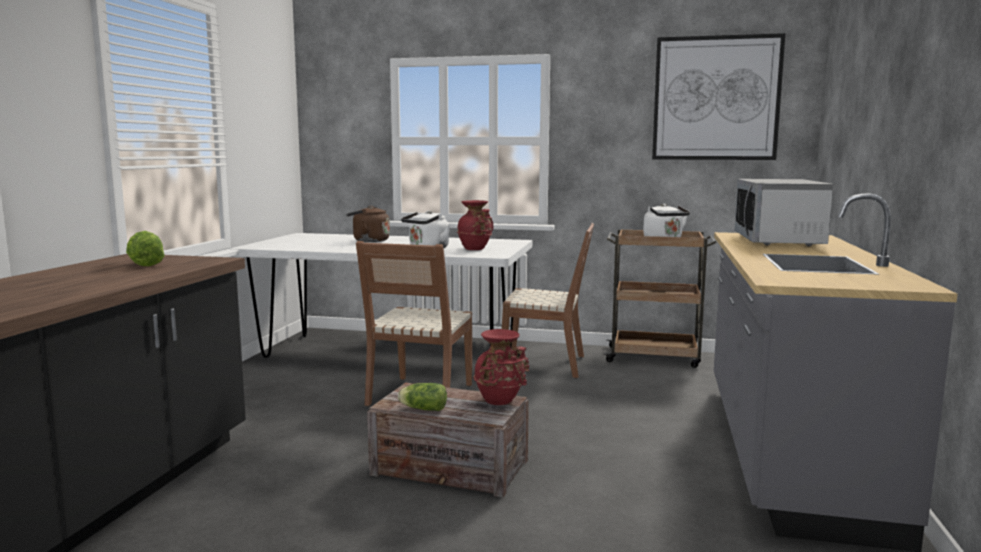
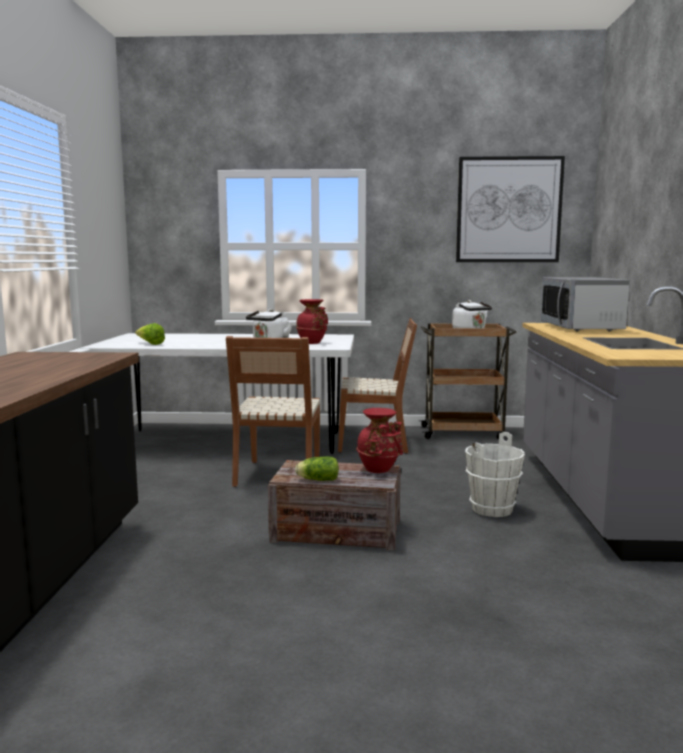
camera: 10 degrees left, 0 degrees up
(143, 265) = (50, 360): lettuce -> lettuce (150, 344)
(368, 241) = (206, 338): brown kettle -> none
(644, 455) = (492, 509): none -> white bucket

